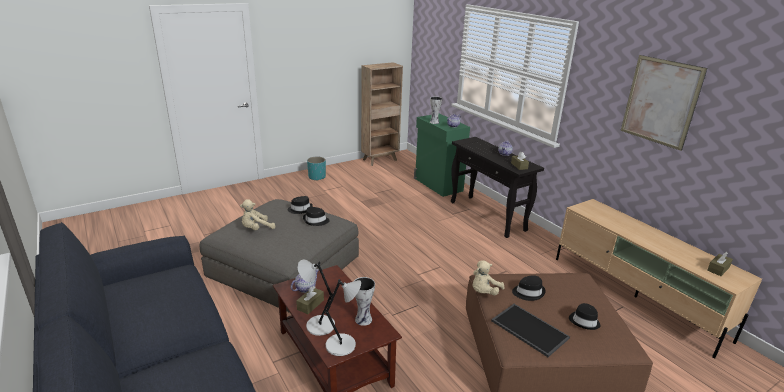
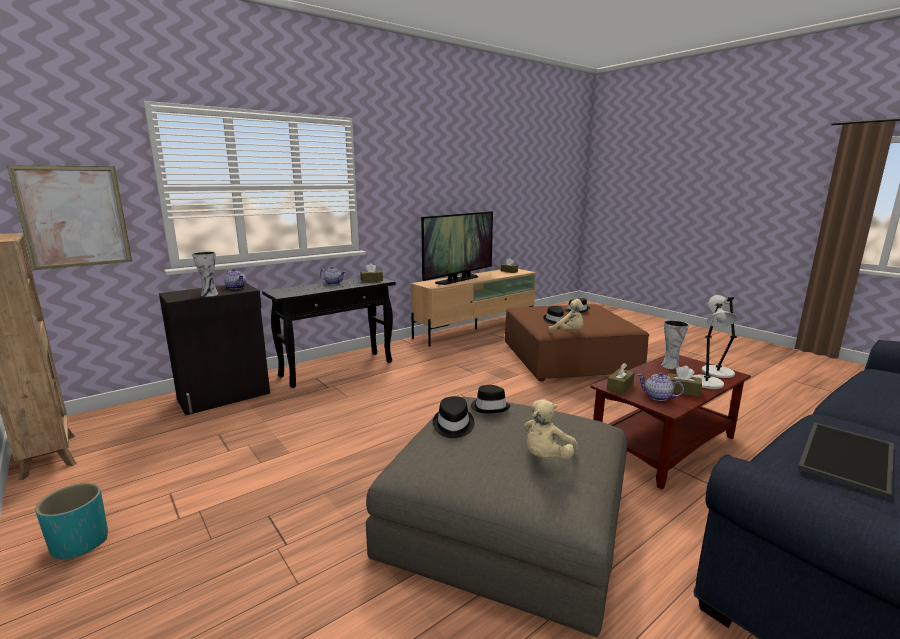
camera: 95 degrees left, 10 degrees down
(256, 229) = (546, 457): beige plush toy -> beige plush toy turned 75 degrees clockwise
(328, 276) = (620, 387): none -> brown tissue box
(438, 185) = (225, 397): green cabinet -> black cabinet
(528, 329) = (604, 322): tray -> tray (849, 458)
(625, 225) = (458, 280): none -> television
(660, 102) = (438, 178): picture -> picture (74, 217)

